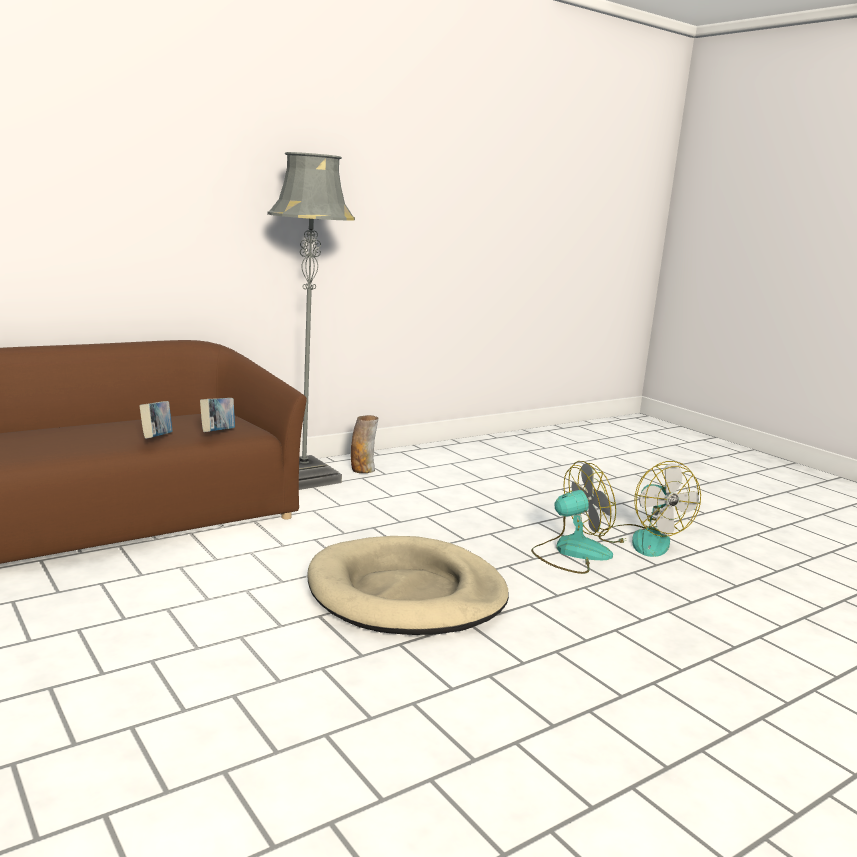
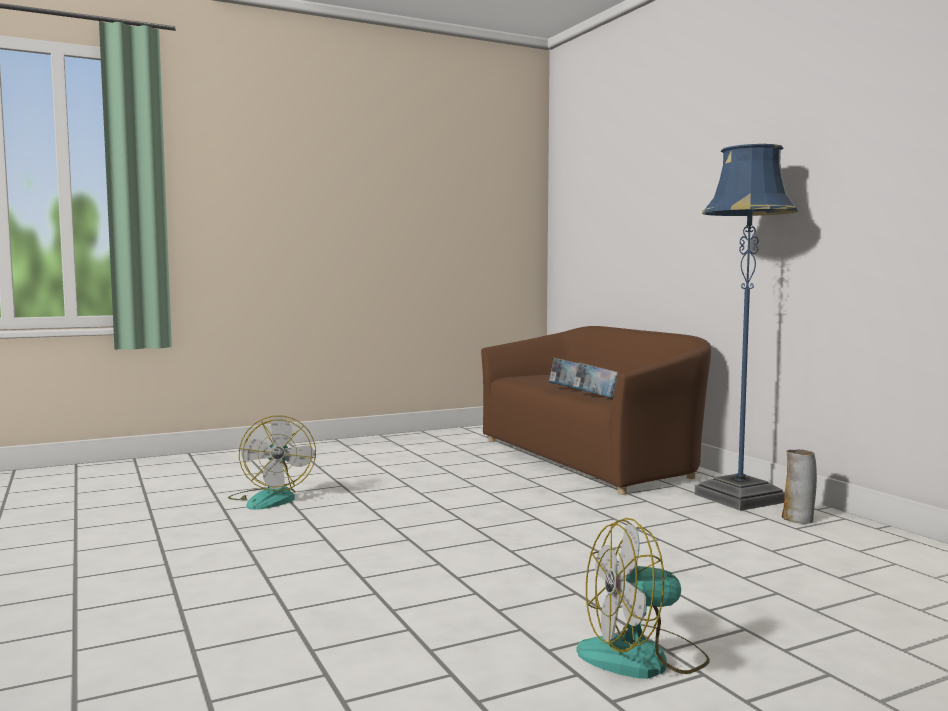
camera: 100 degrees right, 10 degrees down
(303, 478) = (739, 498): grey floor lamp -> blue floor lamp
(406, 594) = (465, 523): beige dog bed -> none
(571, 552) = (576, 599): fan -> fan (271, 498)

